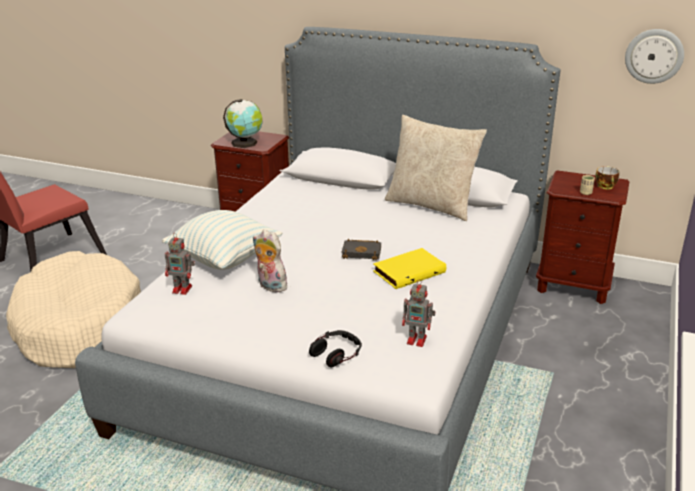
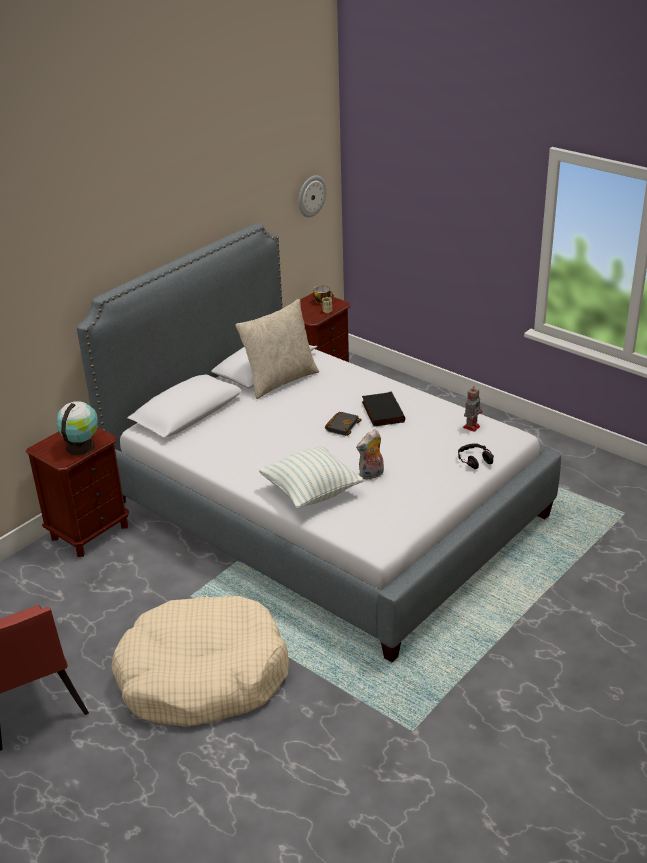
camera: 70 degrees left, 5 degrees up
(183, 289) = (356, 516): toy robot -> none
(408, 271) = (381, 412): yellow book -> black book

